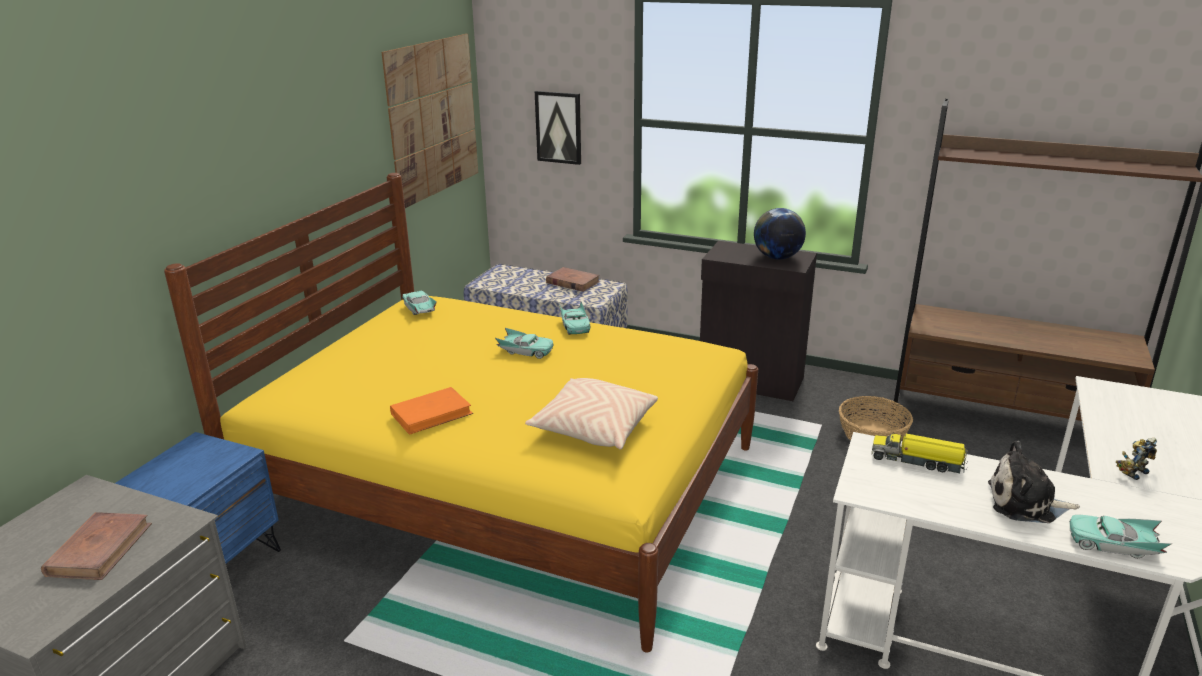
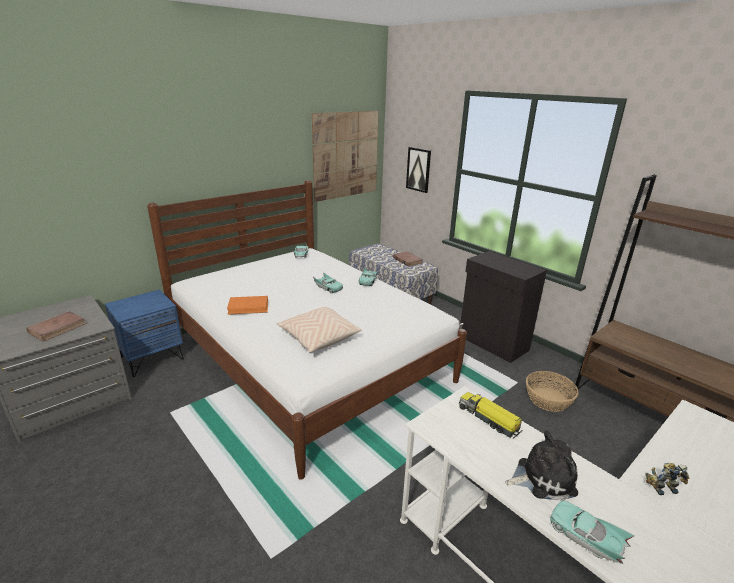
camera: 25 degrees right, 0 degrees up
(506, 484) = (308, 360): yellow bed -> white bed
(777, 257) = (516, 267): globe -> none
(1025, 503) = (542, 477): plush toy -> plush toy turned 135 degrees clockwise

